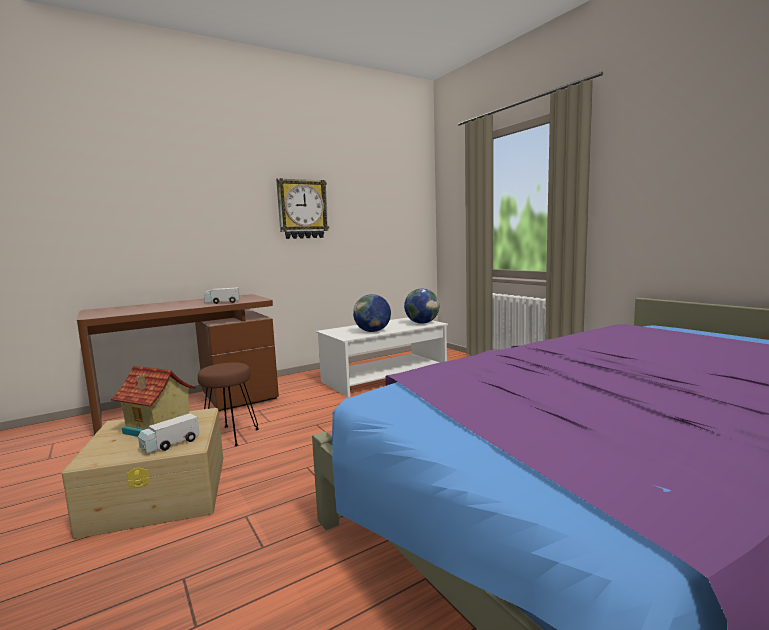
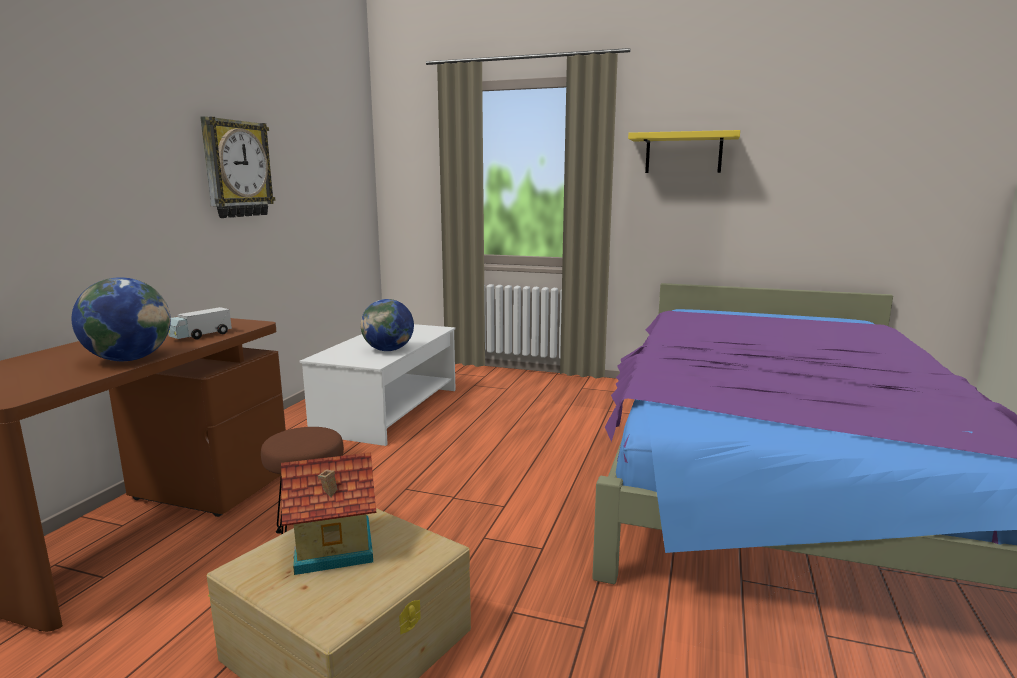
camera: 40 degrees left, 5 degrees up
(170, 444) = (408, 558): toy truck -> none
(422, 323) = (423, 330): globe -> globe (129, 359)
(662, 163) = (683, 153): none -> yellow shelf

